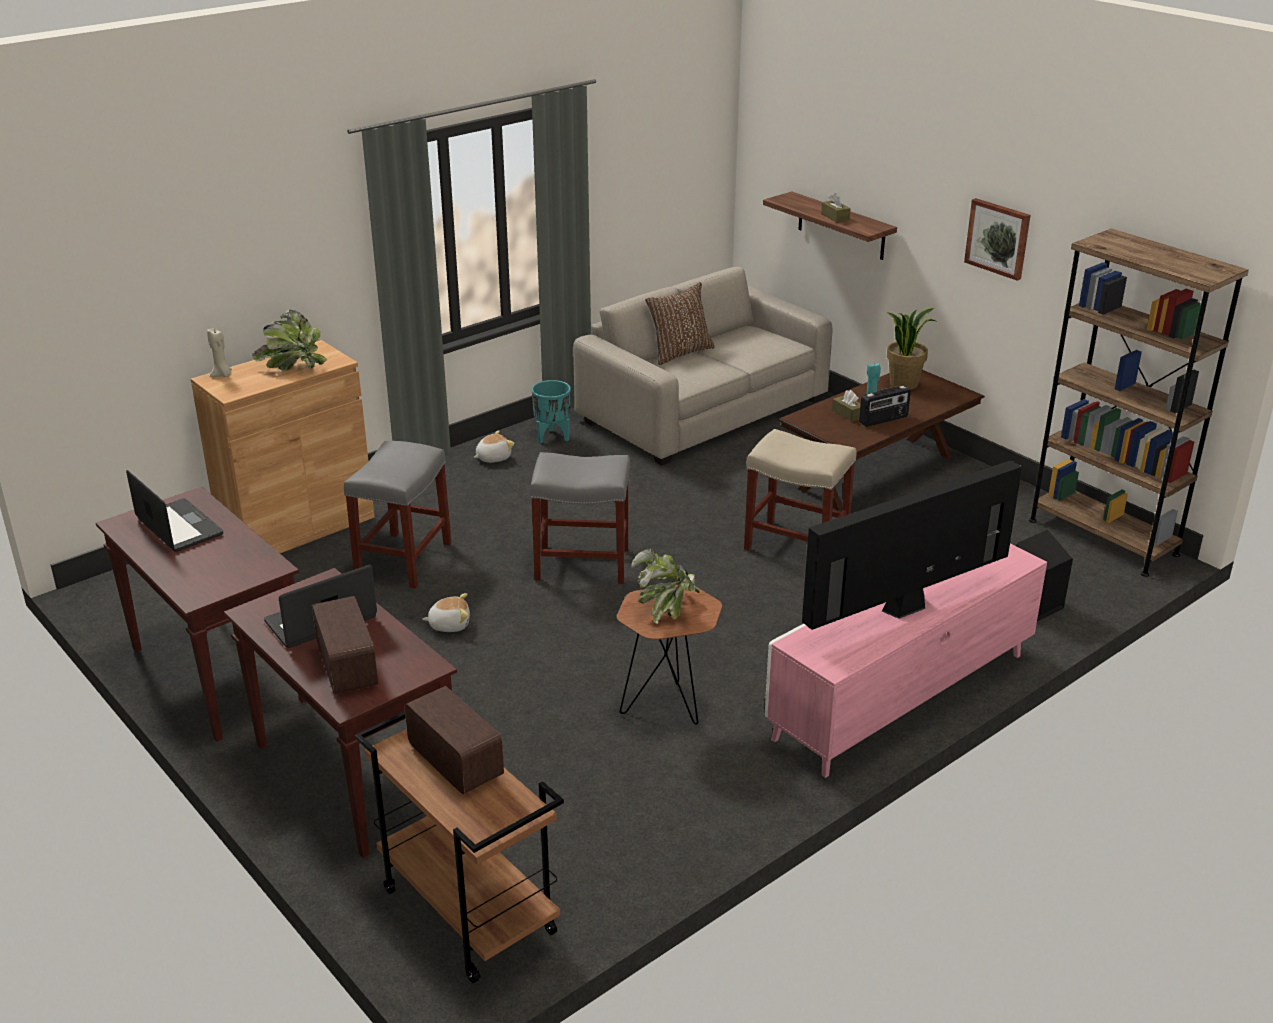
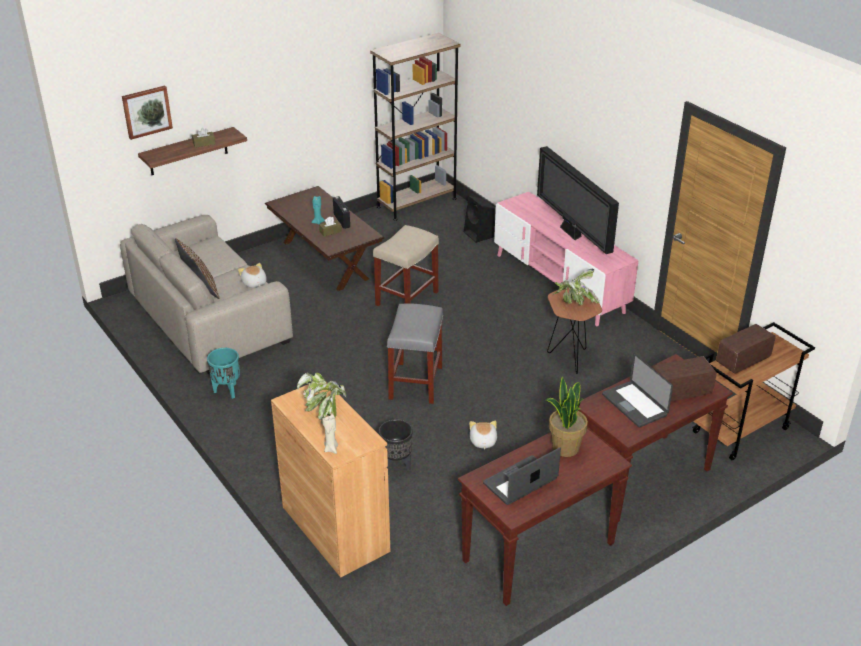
camera: 85 degrees left, 5 degrees up
(404, 559) = (396, 466): grey stool -> black planter
(493, 458) = (251, 422): plush toy -> plush toy (254, 283)
(904, 384) = (294, 208): potted plant -> potted plant (565, 448)
(998, 238) = (304, 93): picture -> picture (146, 111)

